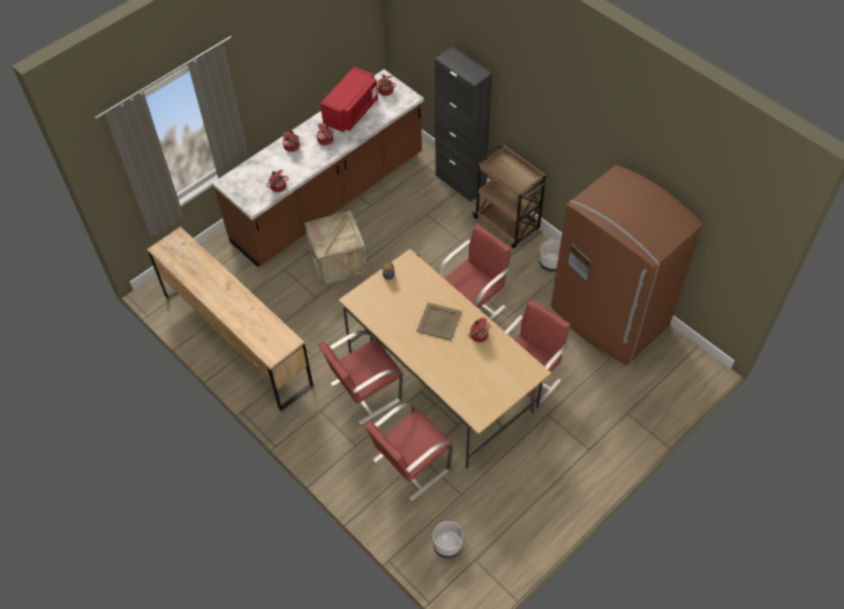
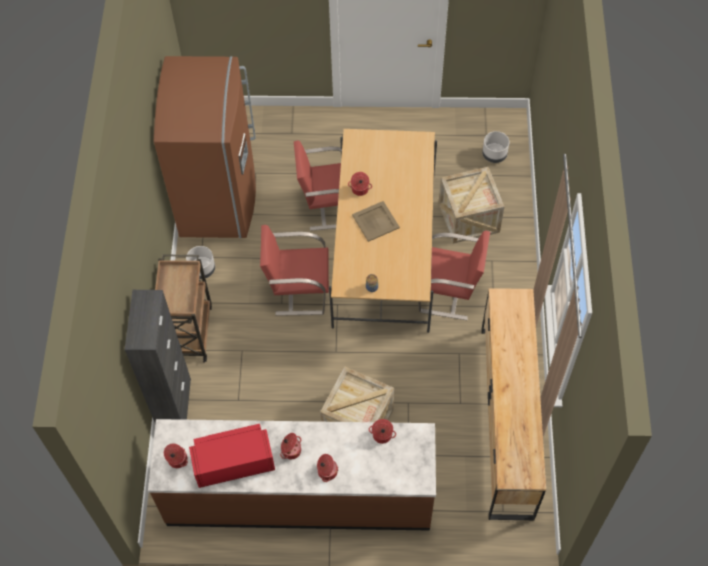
camera: 135 degrees left, 5 degrees up
(409, 465) = (468, 218): red chair -> crate

